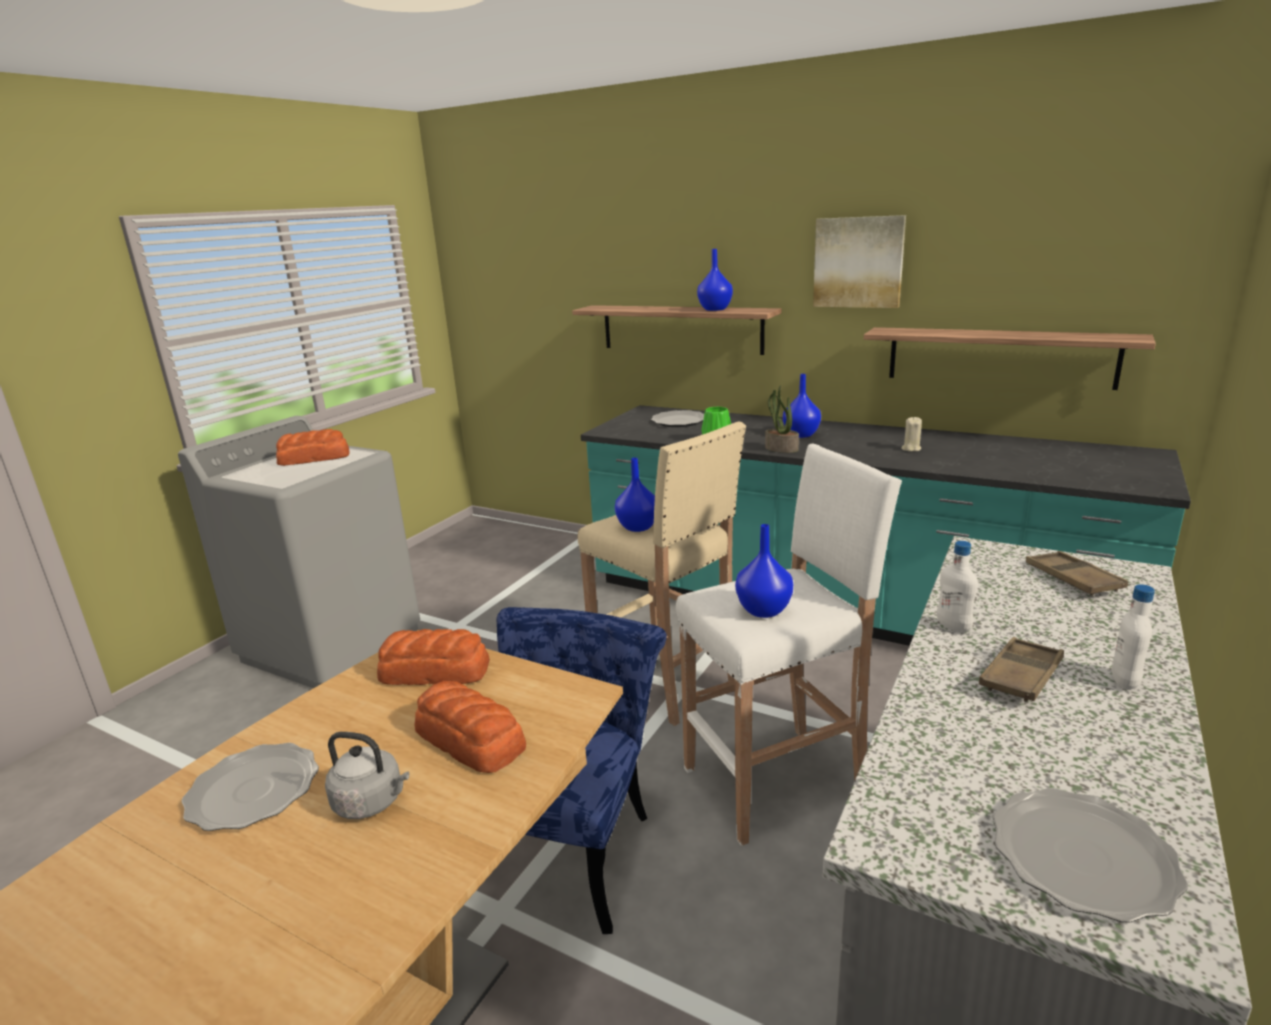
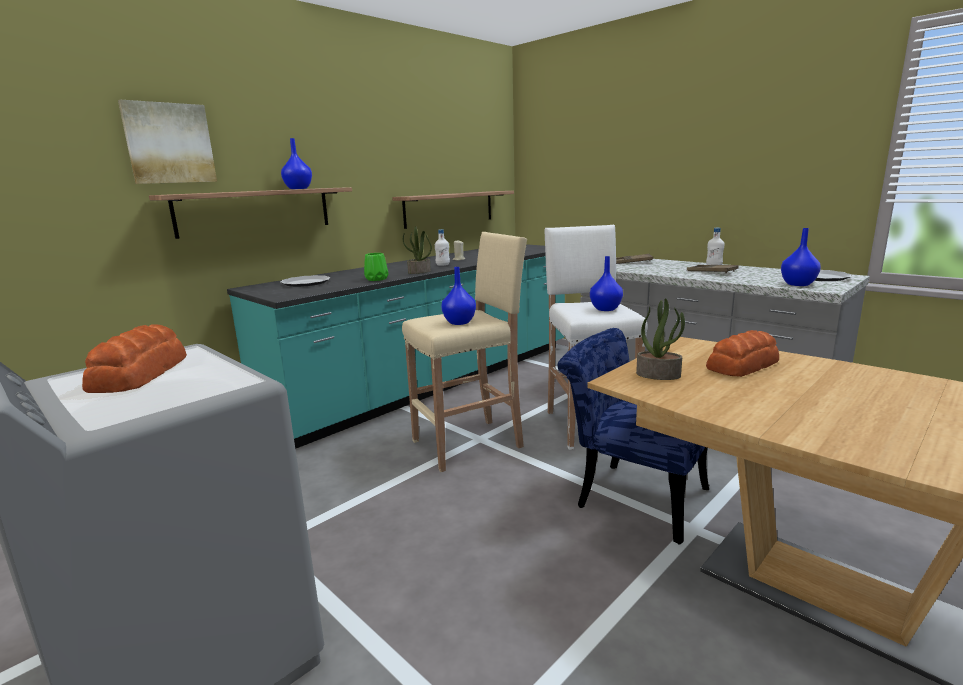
camera: 75 degrees left, 5 degrees down
(253, 790) = (827, 421): plate -> none
(372, 802) = (818, 386): grey kettle -> none
(435, 671) = (658, 375): bread -> potted plant
(800, 435) = (398, 268): blue vase -> blue vase (798, 284)
(858, 262) = (378, 154): picture -> picture (169, 143)
(953, 627) = (671, 273): white bottle -> white bottle (442, 265)

